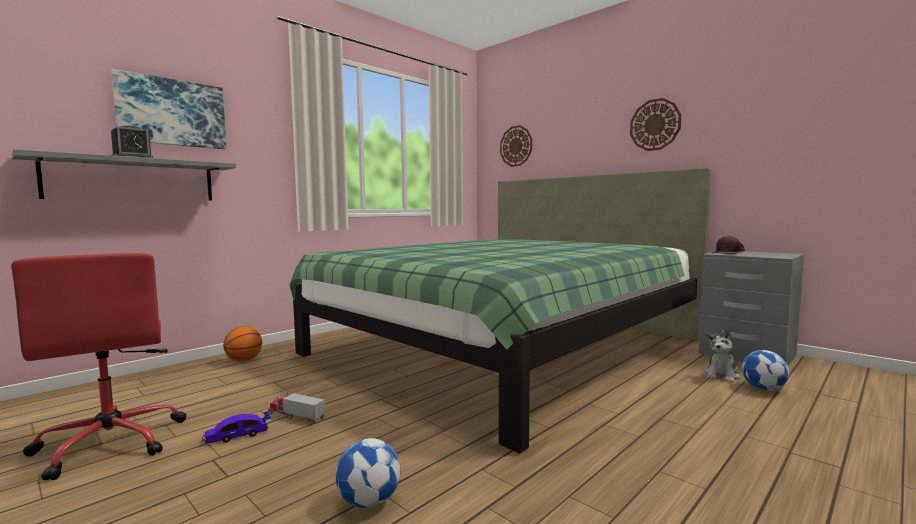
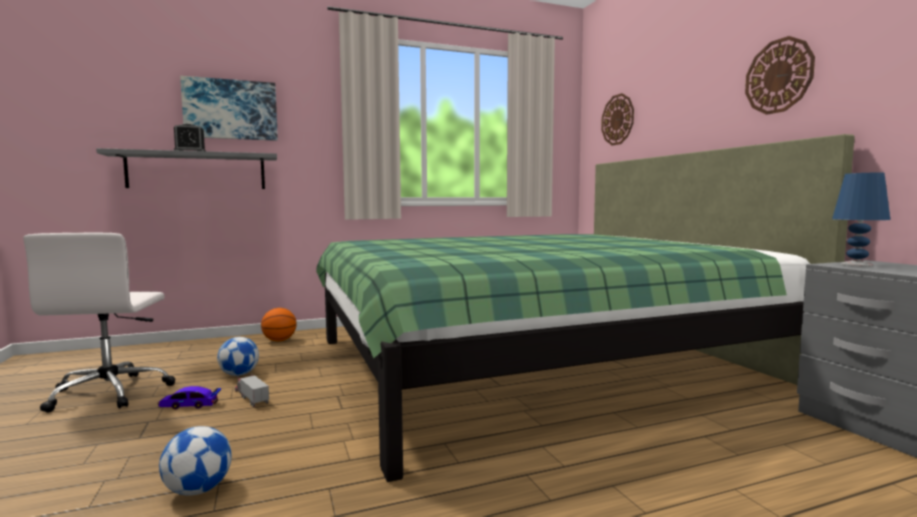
camera: 25 degrees right, 0 degrees up
(111, 443) = (110, 392): red office chair -> white office chair
(722, 375) = (794, 449): plush toy -> none
(728, 253) = (857, 265): brown cap -> blue table lamp
(763, 388) = (842, 482): football -> football (239, 374)

